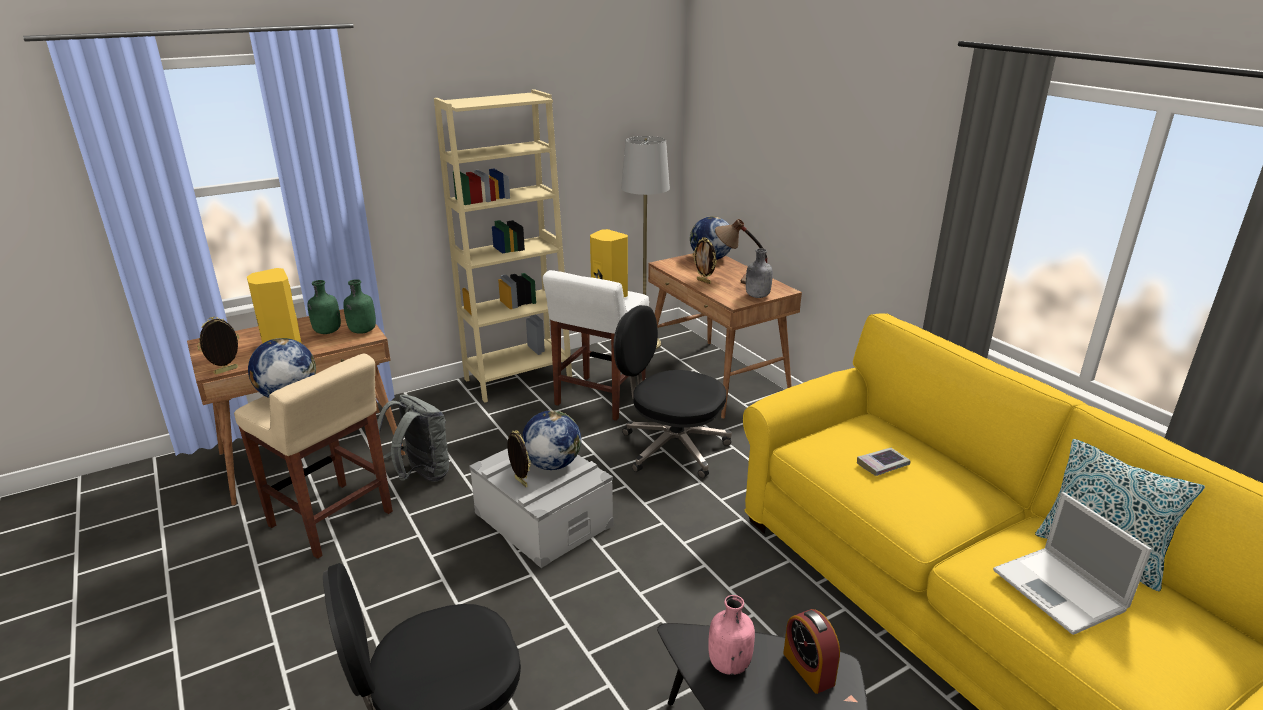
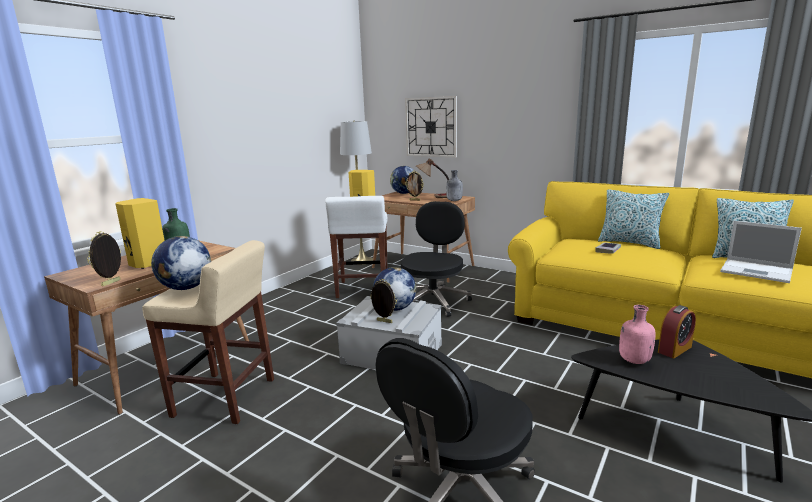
camera: 25 degrees left, 10 degrees down
(362, 331) = (209, 248): green bottle -> none
(420, 475) = (274, 354): grey backpack -> none
(518, 378) = (295, 291): beige bookcase -> none
(671, 447) = (433, 301): black office chair -> black office chair turned 105 degrees clockwise
(760, 164) = (431, 127): none -> wall clock
(808, 668) = (674, 349): alarm clock -> alarm clock turned 75 degrees counterclockwise
(945, 457) = (629, 243): none -> pillow

